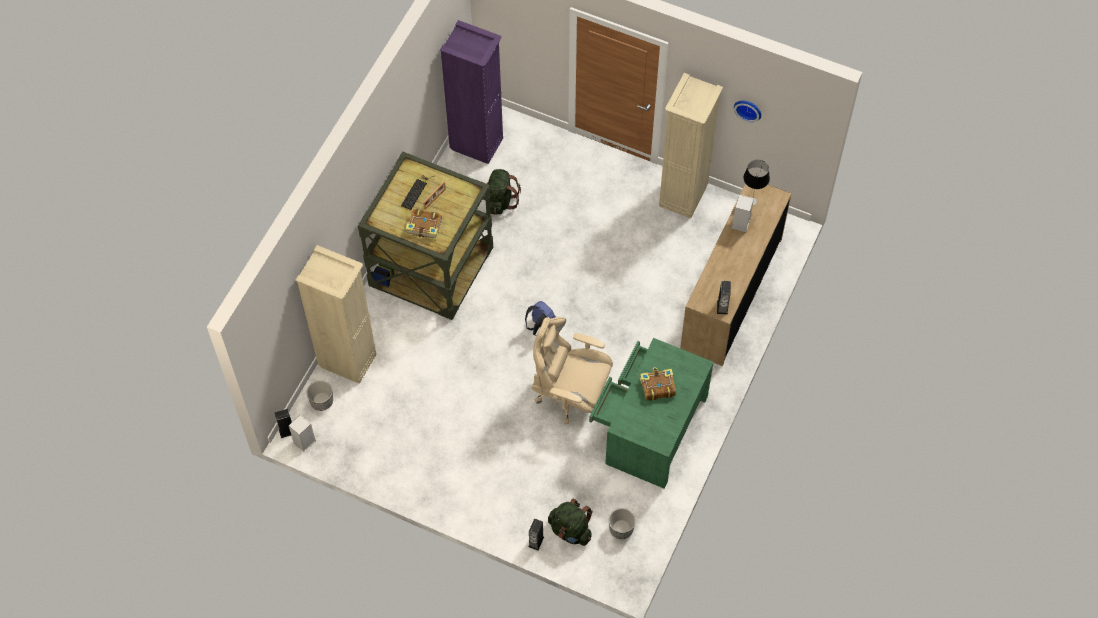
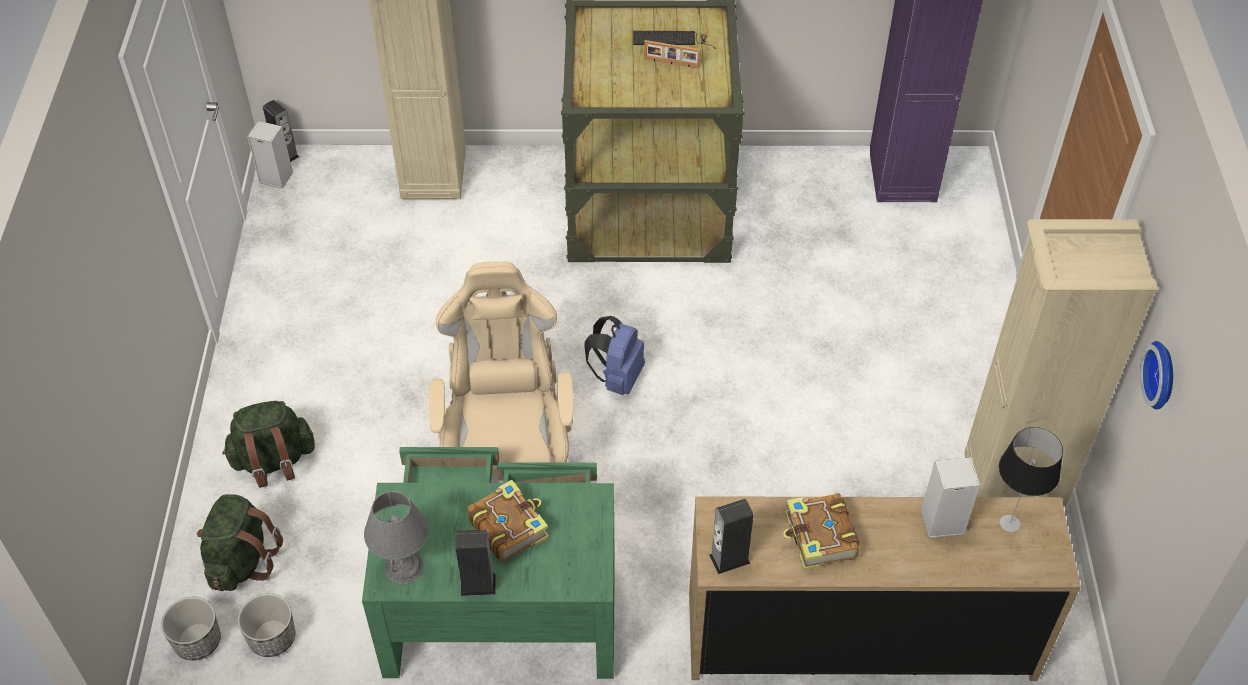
camera: 65 degrees right, 10 degrees down
(321, 401) = (351, 171): planter -> planter (198, 641)
(424, 228) = (610, 70): book -> book (819, 538)
(500, 201) = (820, 240): green backpack -> green backpack (273, 461)
(536, 541) = (203, 519): speaker -> speaker (478, 584)
(659, 435) = (404, 567): none -> grey table lamp

